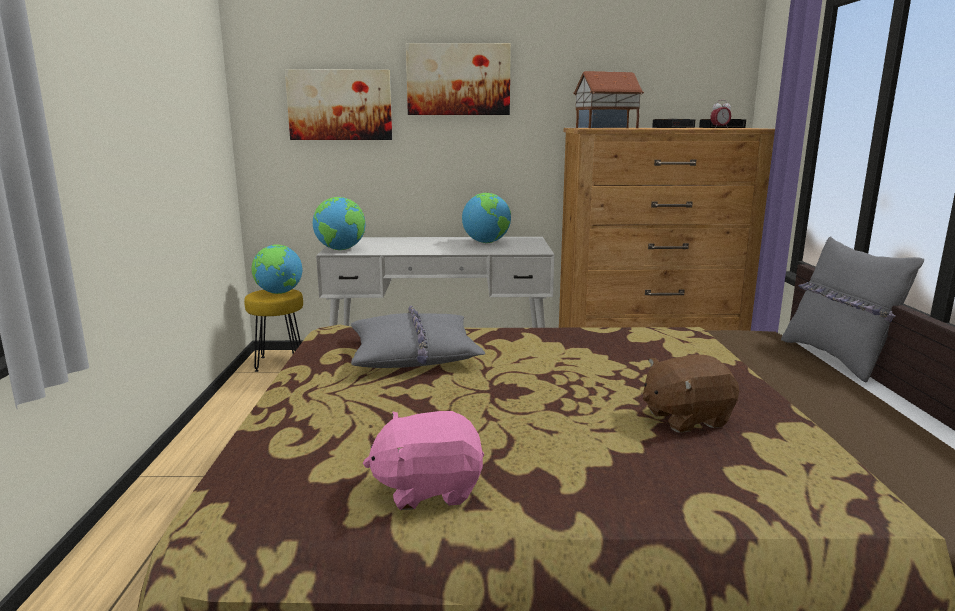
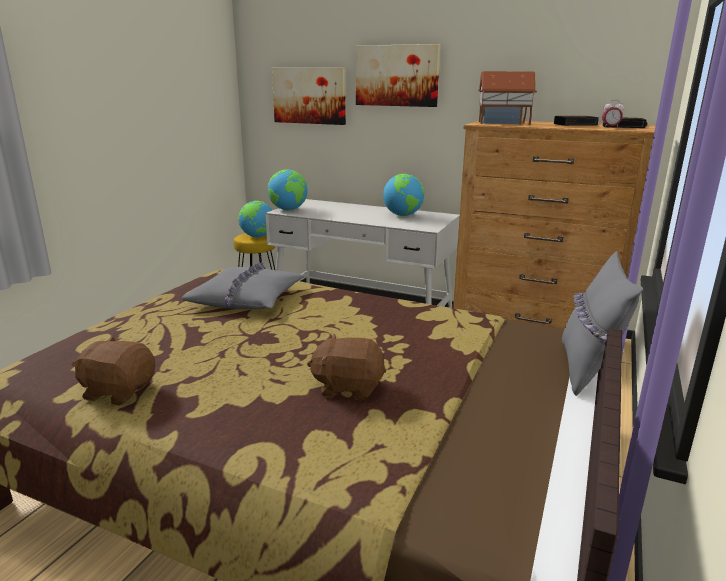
camera: 25 degrees right, 5 degrees up
(428, 489) = (119, 391): pink plush toy -> brown plush toy

